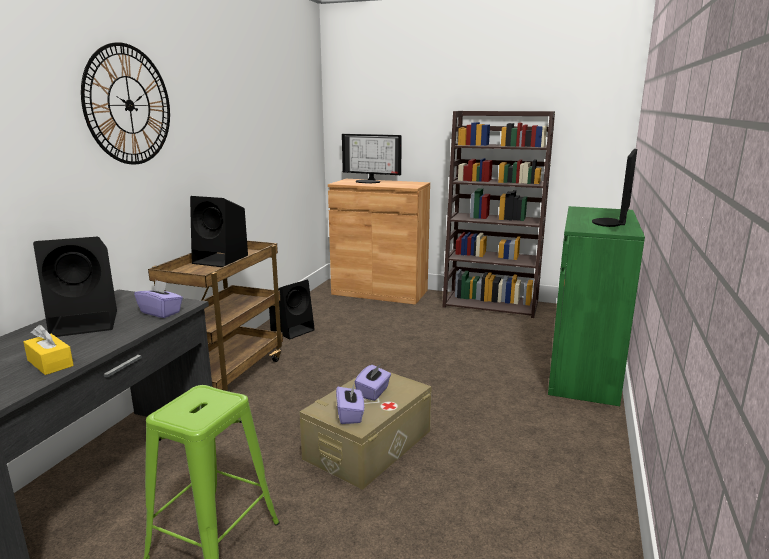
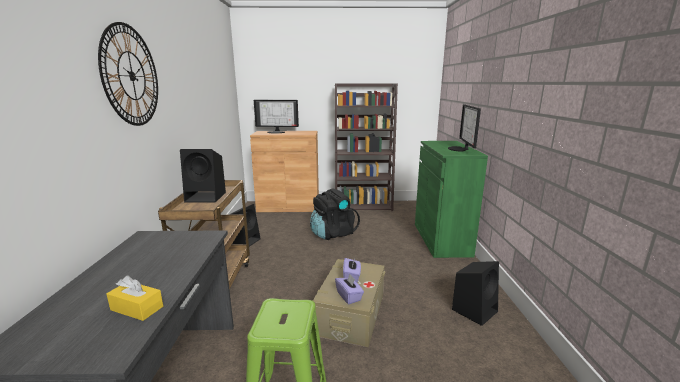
camera: 20 degrees left, 0 degrees up
(87, 323) = (137, 264): black speaker -> black speaker (475, 310)
(161, 312) = (197, 245): purple tissue box -> none
(417, 337) = (332, 233): none -> black backpack

